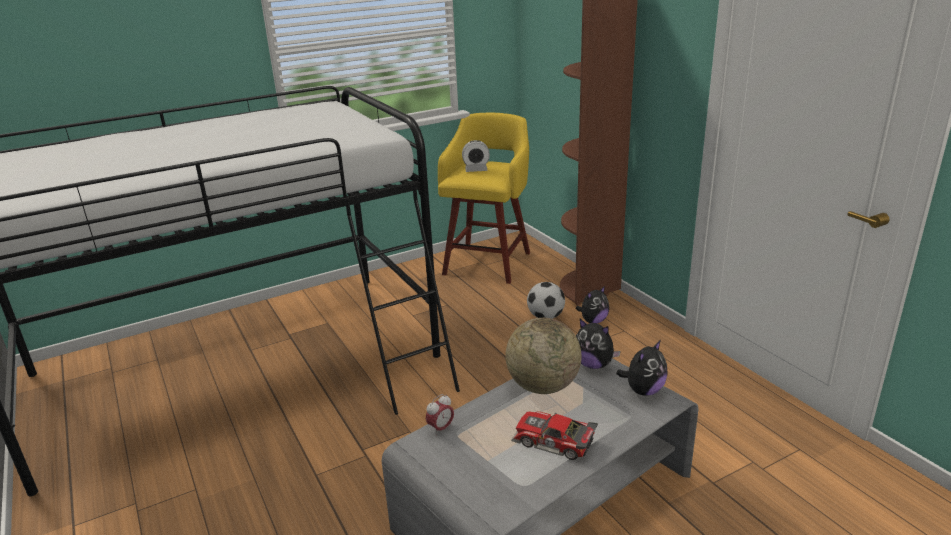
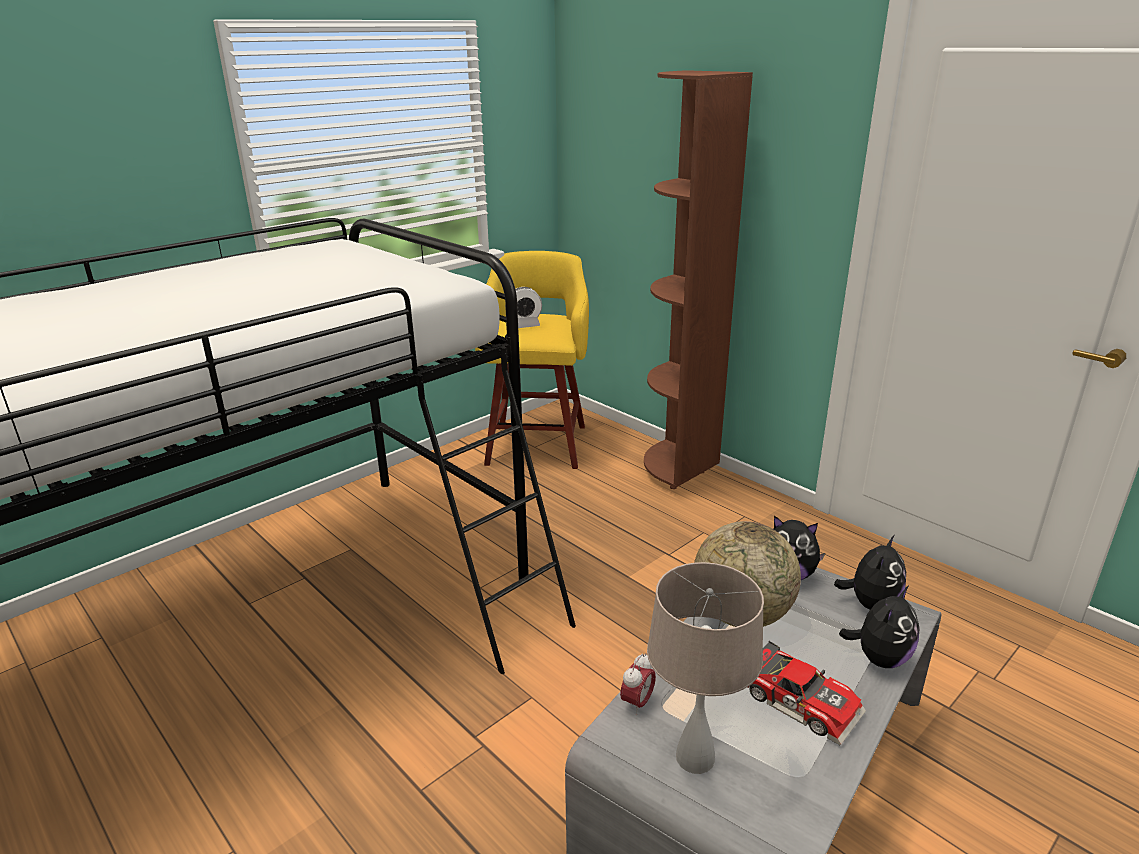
camera: 15 degrees left, 0 degrees up
(461, 465) = (696, 758): none -> beige table lamp
(545, 317) = (641, 508): football -> none
(553, 443) = (802, 700): toy car -> toy car turned 150 degrees counterclockwise
(593, 321) = (702, 508): plush toy -> plush toy (879, 658)

